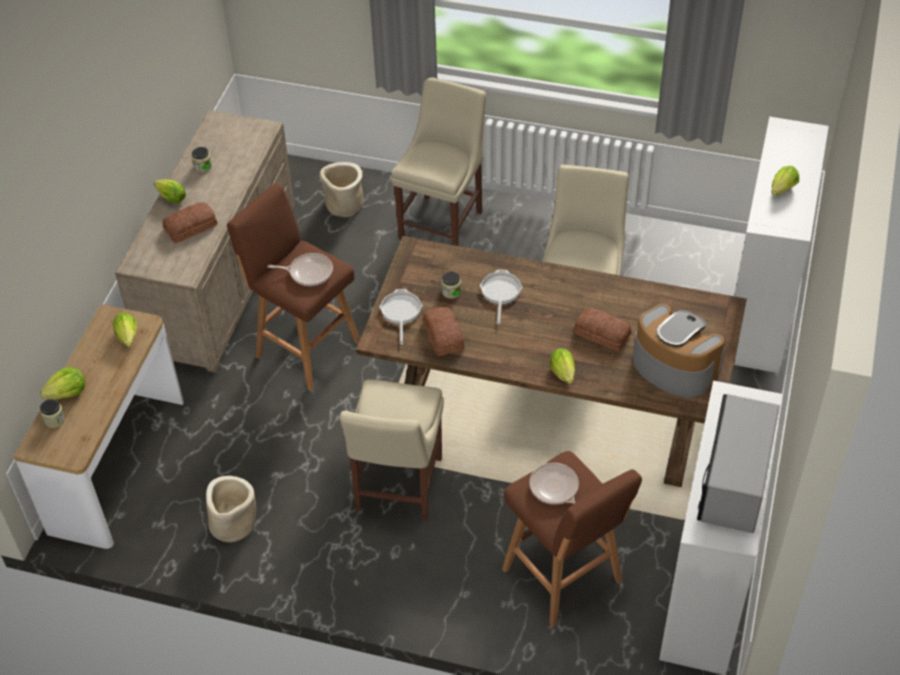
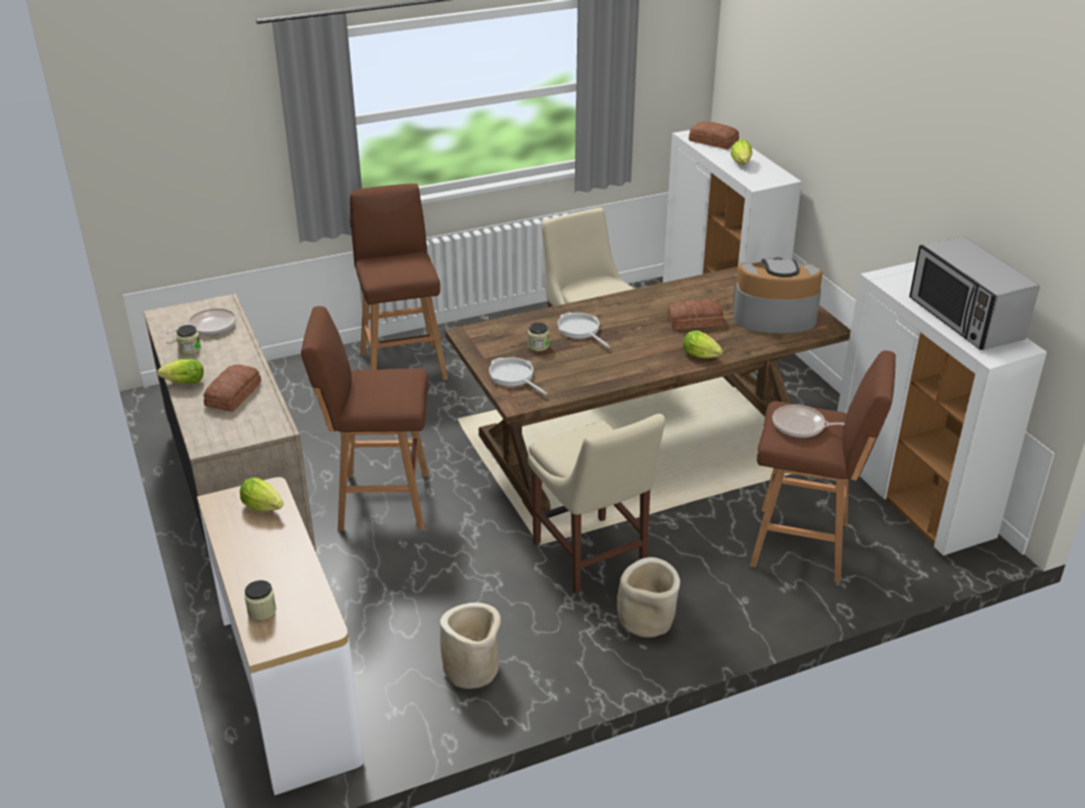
camera: 40 degrees left, 15 degrees down
(67, 393) = (249, 581): lettuce -> none
(308, 272) = (390, 385): frying pan -> frying pan (210, 326)
(344, 205) = (295, 389): beige planter -> beige planter (646, 621)
(443, 222) = (402, 364): beige chair -> brown stool
(444, 335) = (571, 374): bread -> bread (713, 141)

